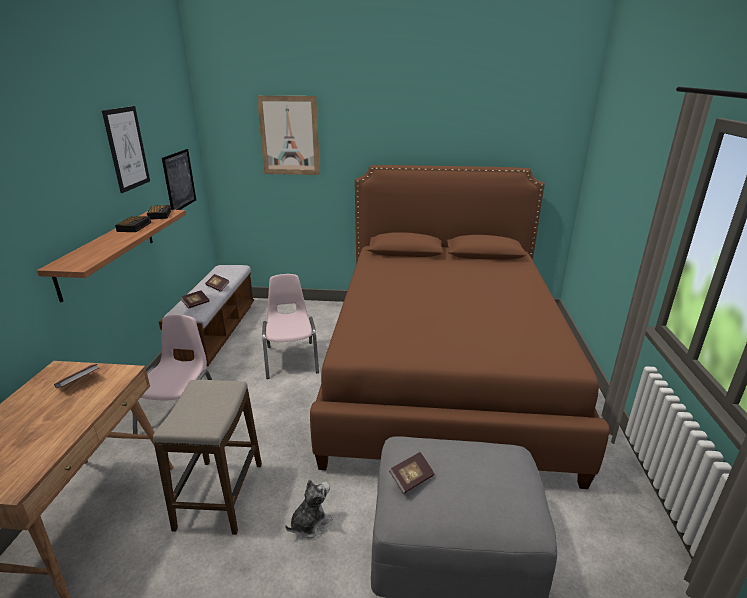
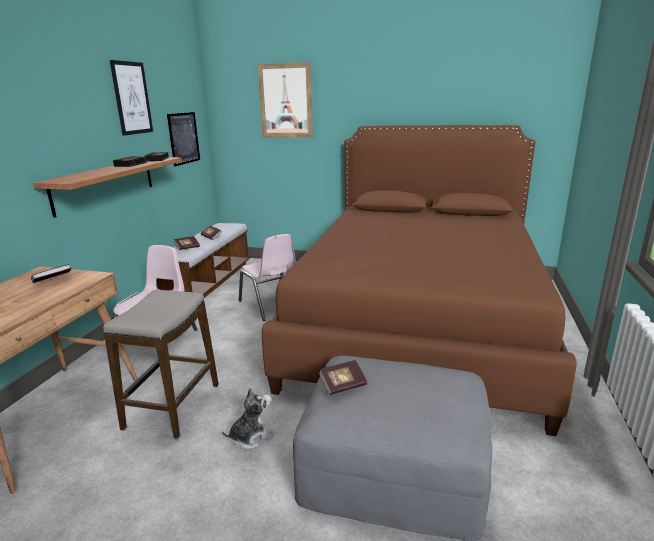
camera: 10 degrees right, 5 degrees down
(291, 359) = (271, 305): pink chair -> pink chair turned 150 degrees clockwise

